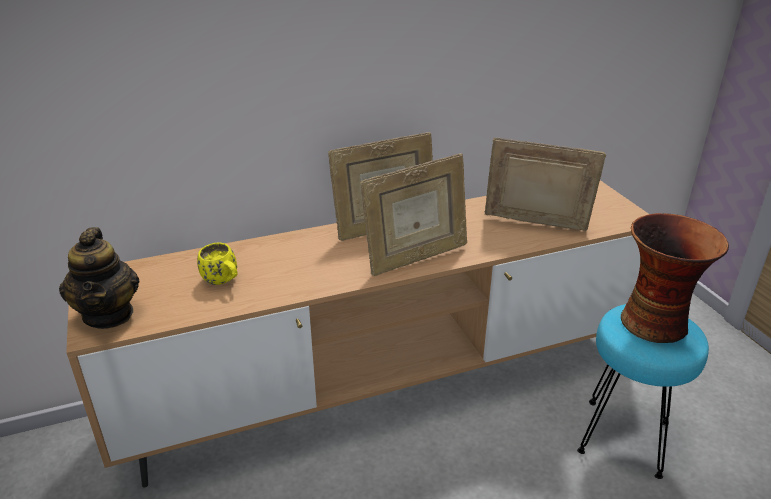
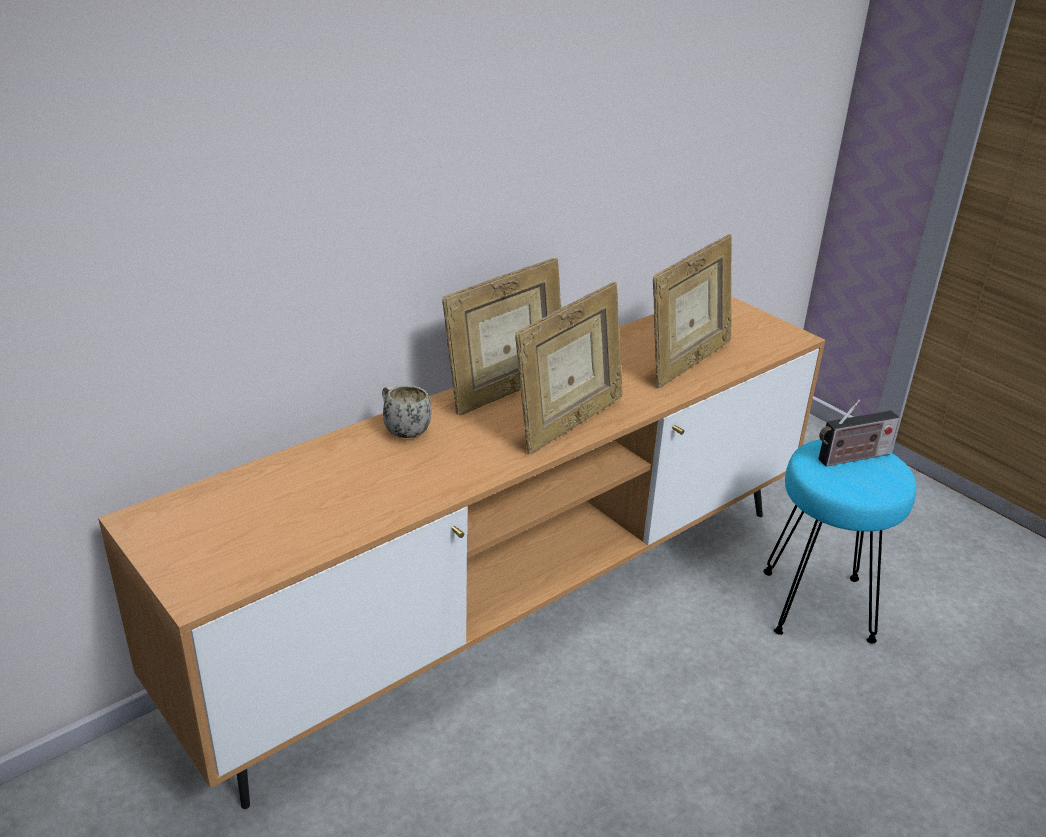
camera: 20 degrees left, 0 degrees up
(109, 314) = (204, 565): teapot -> none
(223, 282) = (338, 495): yellow mug -> none
(295, 244) = (402, 429): none -> white mug
(535, 227) = (687, 363): picture frame -> picture frame turned 135 degrees clockwise
(655, 322) = (851, 458): vase -> radio

